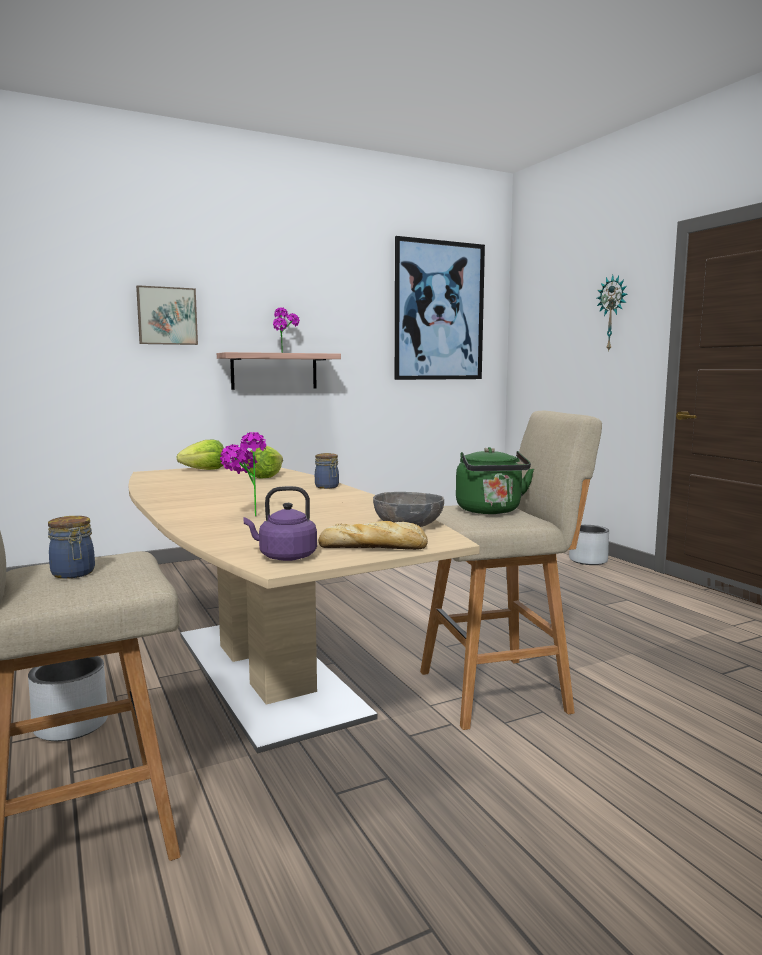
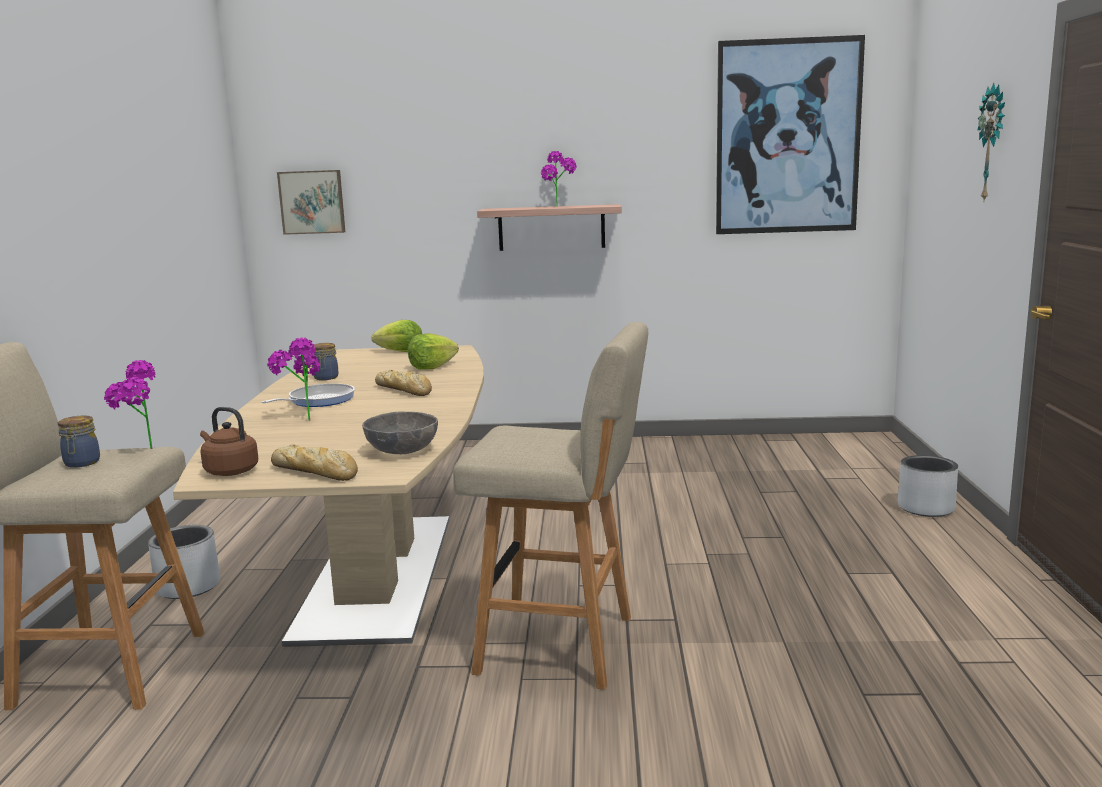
camera: 30 degrees right, 5 degrees up
(123, 557) = (141, 452): none -> potted plant
(167, 316) = (426, 170): picture -> picture (312, 202)
(221, 503) = (318, 400): none -> frying pan
(284, 557) = (229, 471): purple kettle -> brown kettle
(286, 491) = (404, 390): none -> bread
(327, 487) = (453, 388): jar -> jar (326, 378)
(490, 511) = (535, 441): green kettle -> none

